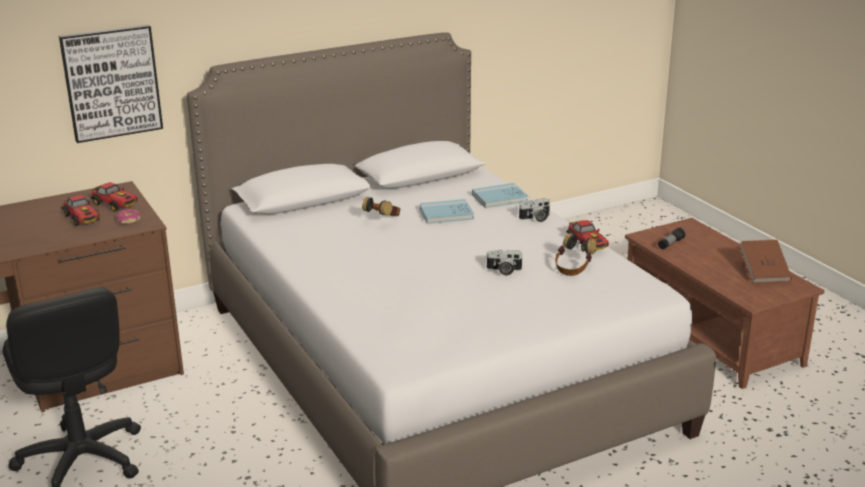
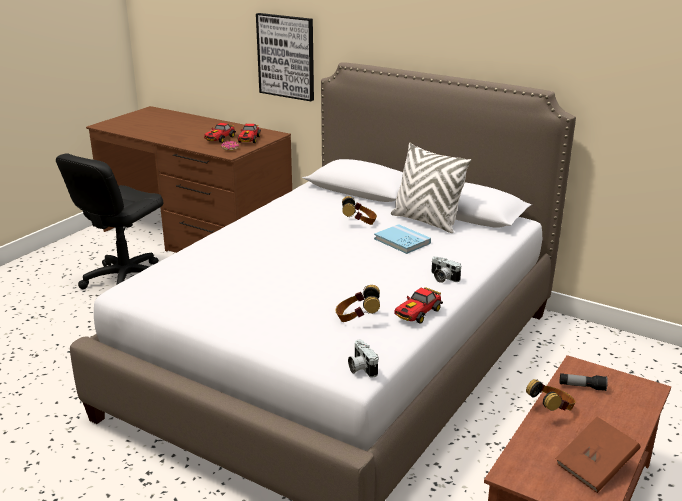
camera: 60 degrees right, 0 degrees up
(417, 193) = (426, 221): none -> white pillow
(499, 198) = (464, 253): blue book -> none
(503, 270) = (320, 289): camera -> camera (360, 368)
(690, 264) = (551, 410): none -> headphones

